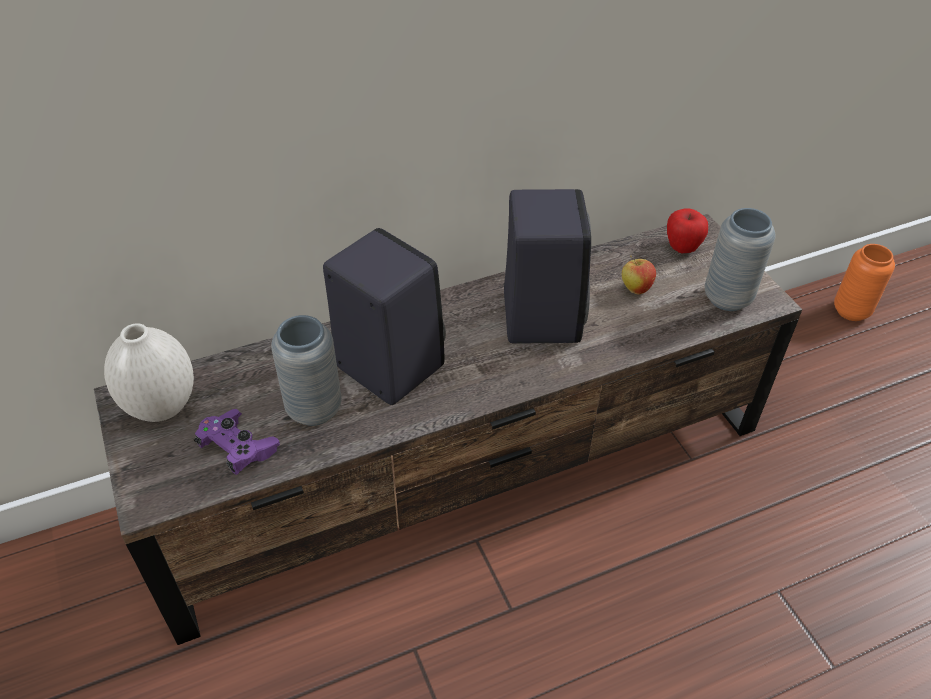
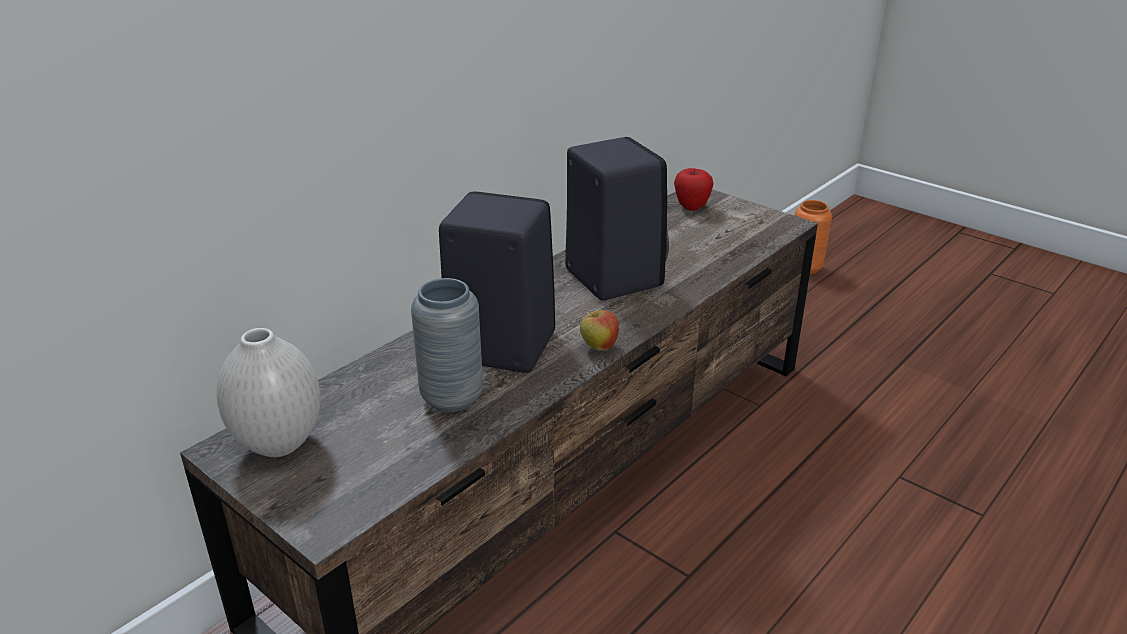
camera: 25 degrees left, 15 degrees down
(238, 449) = (395, 451): purple game controller -> none
(635, 288) = (677, 240): apple -> apple (599, 347)
(727, 298) = (756, 229): grey vase -> none

